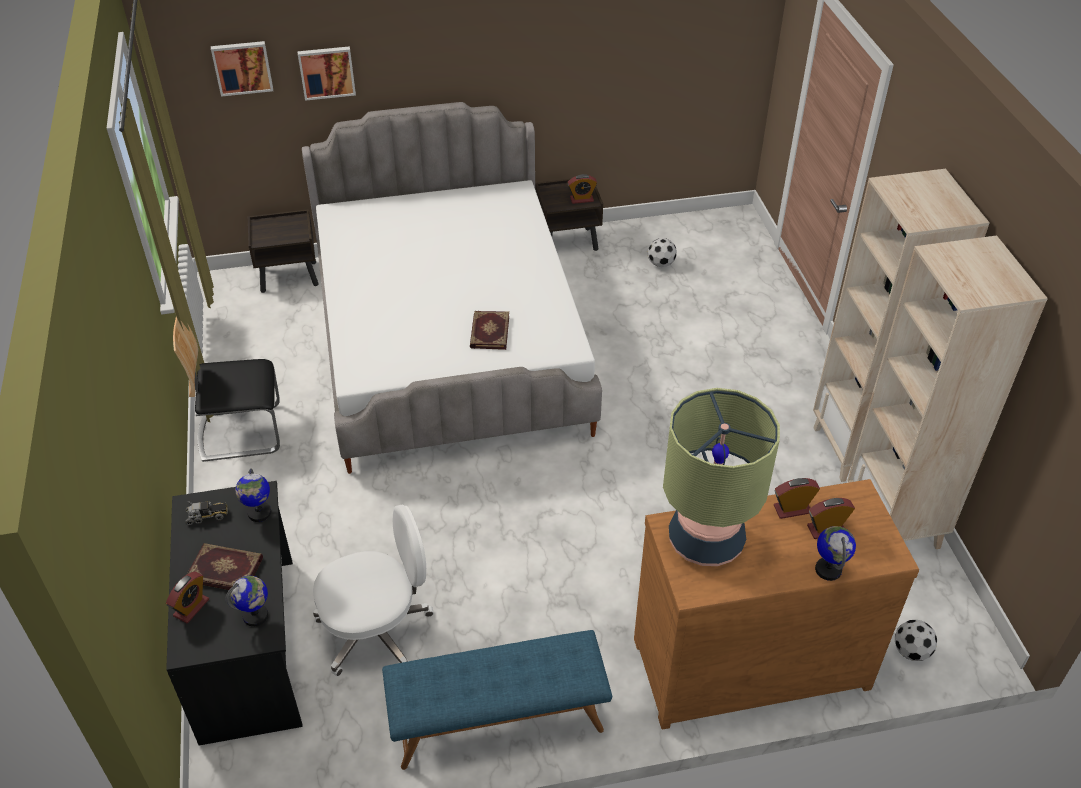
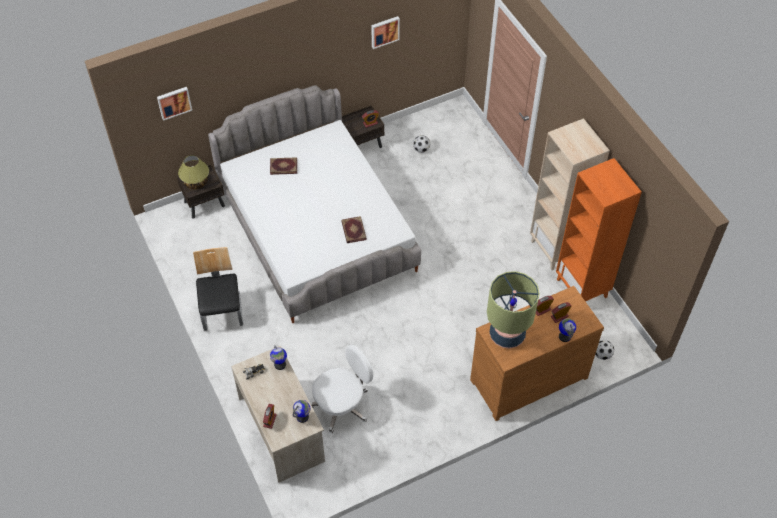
camera: 15 degrees left, 10 degrees up
(225, 568) = (277, 397): book -> book (283, 166)
(241, 432) = (222, 311): chair -> chair turned 105 degrees clockwise
(250, 647) = (282, 429): black desk -> beige desk
(272, 230) = (195, 182): none -> table lamp
(326, 72) = (220, 92): picture -> picture (384, 31)
(498, 721) = (418, 436): blue bench -> none
(894, 523) = (582, 288): beige bookcase -> orange bookcase

